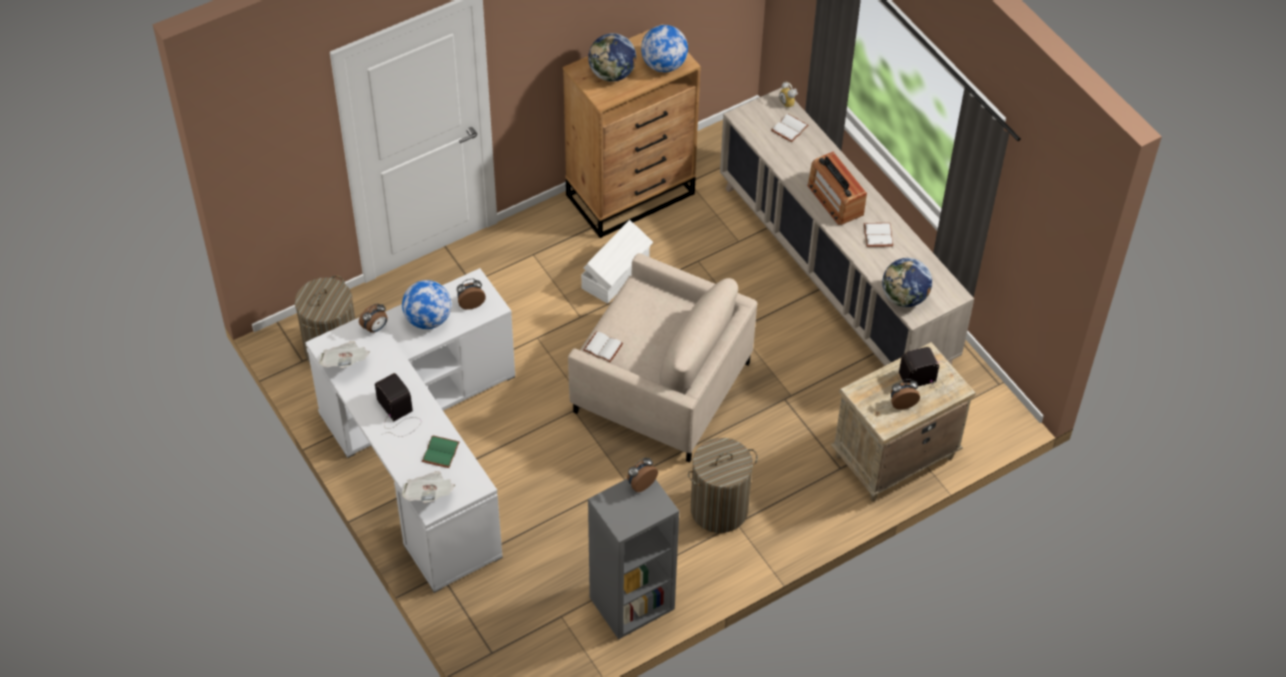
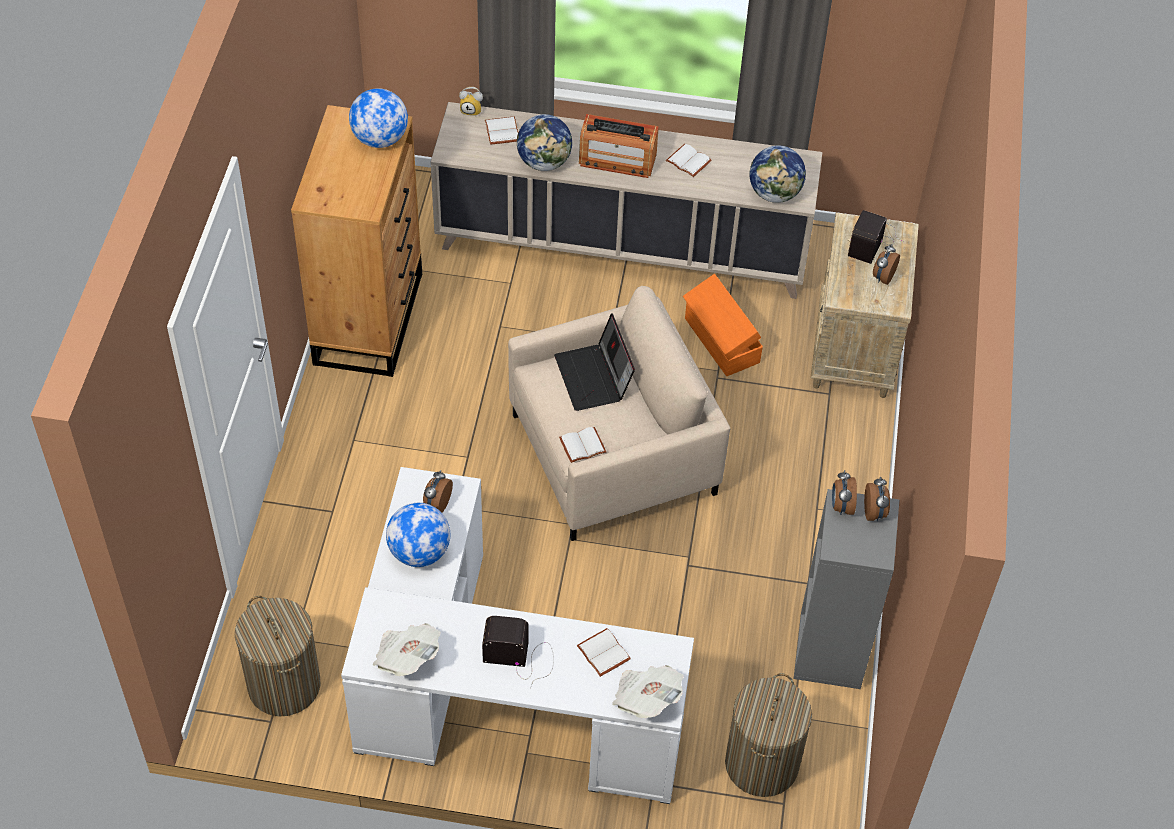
camera: 50 degrees left, 0 degrees up
(375, 328) = (390, 601): alarm clock -> alarm clock (874, 512)
(440, 451) = (602, 653): green book -> white book
(612, 74) = (346, 181): globe -> globe (544, 162)
(617, 274) = (449, 394): white storage box -> none
(662, 317) = (594, 378): none -> laptop
(719, 509) = (789, 510): laundry basket -> laundry basket (761, 764)
(817, 381) = (721, 341): none -> orange storage box

